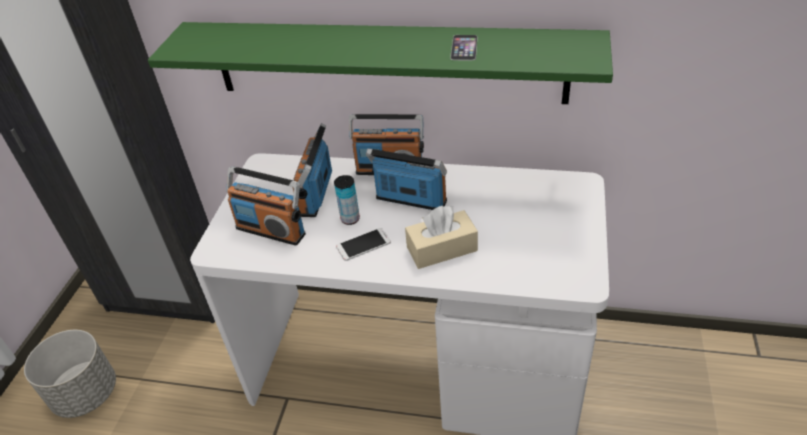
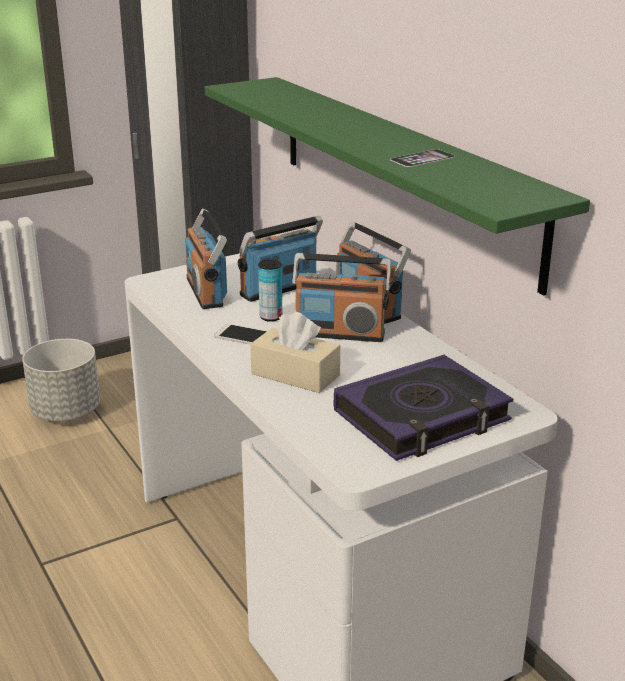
camera: 45 degrees right, 15 degrees down
(410, 200) = (340, 333): radio -> radio turned 120 degrees clockwise
(549, 223) = (422, 417): none -> book

